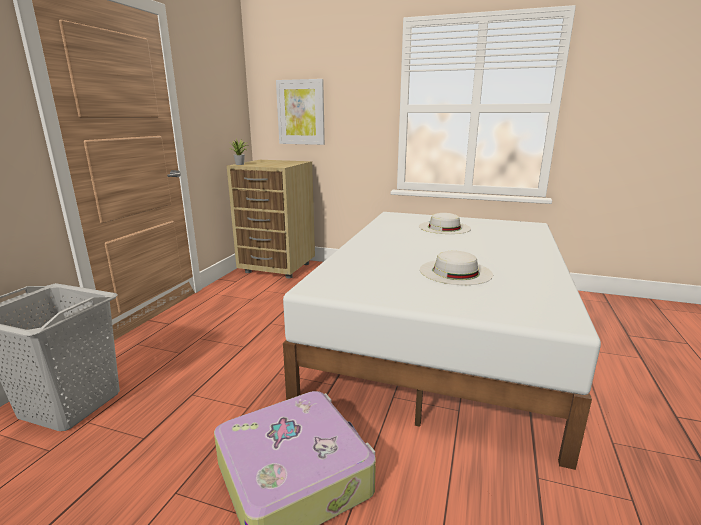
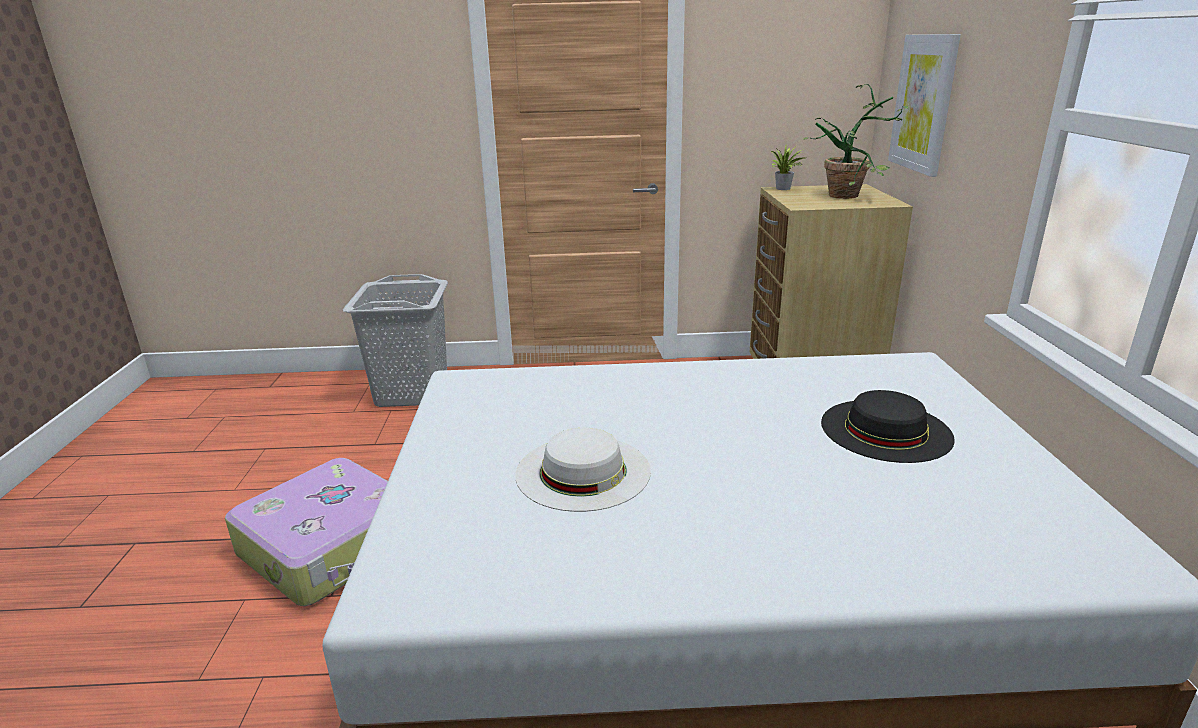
camera: 70 degrees right, 5 degrees up
(278, 162) = (852, 196): none -> potted plant
(444, 227) = (886, 430): white hat -> black hat

